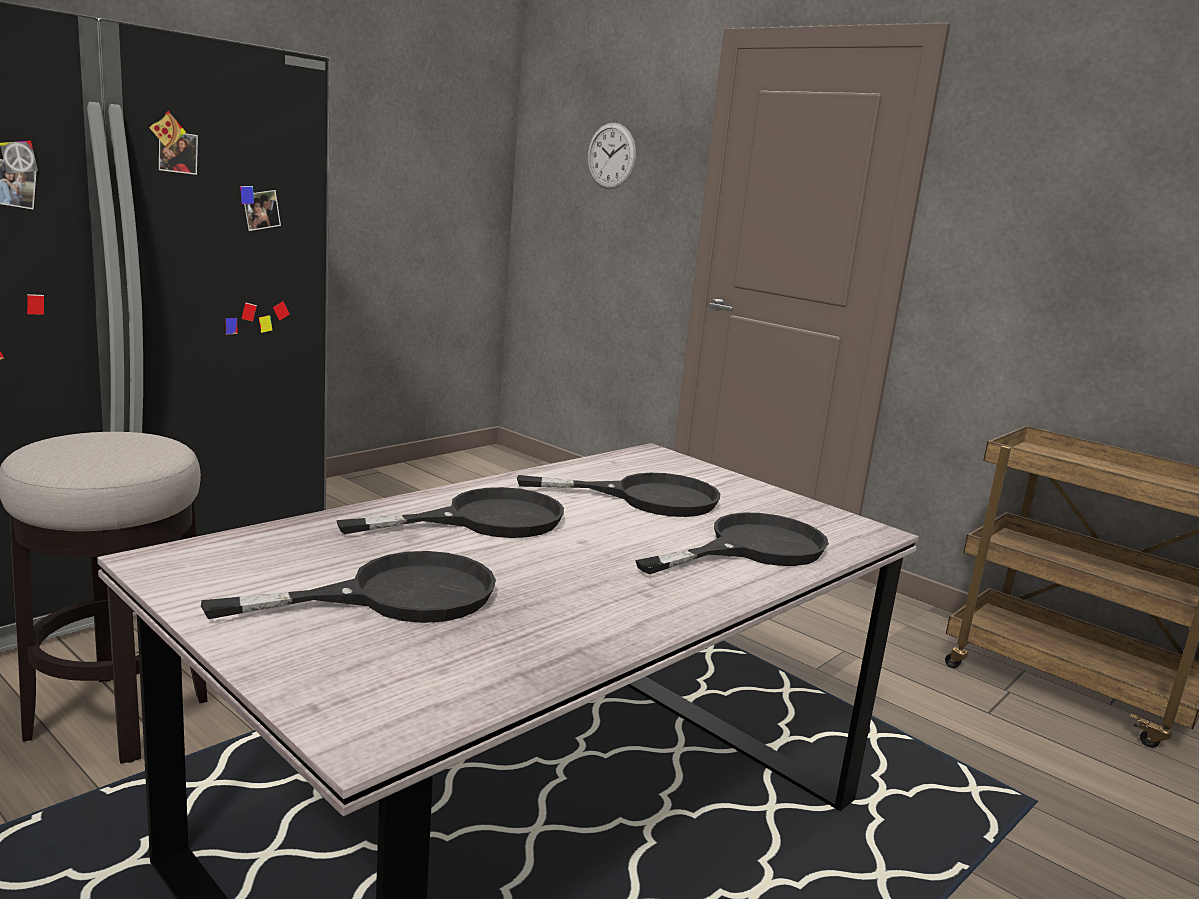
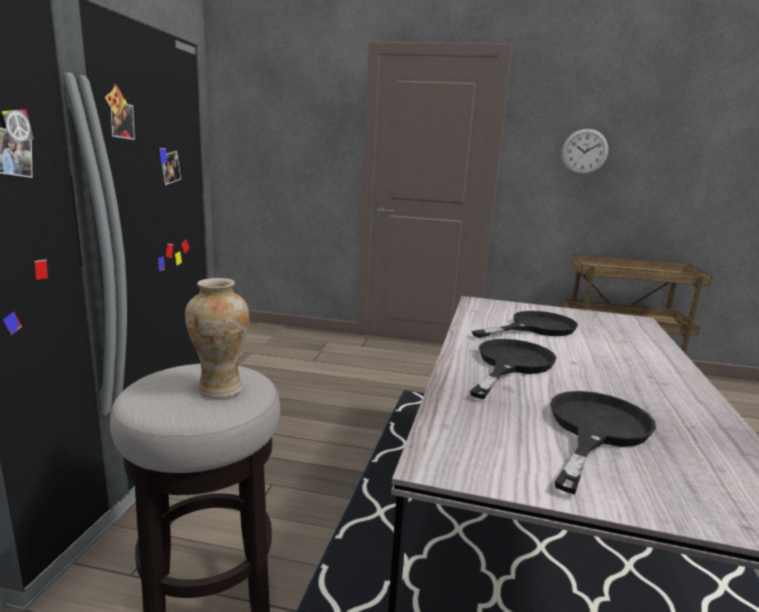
camera: 30 degrees left, 0 degrees up
(112, 454) = (220, 389): none -> vase
(611, 156) = (291, 122): wall clock -> wall clock (584, 152)
(752, 548) = (630, 343): black frying pan -> none

